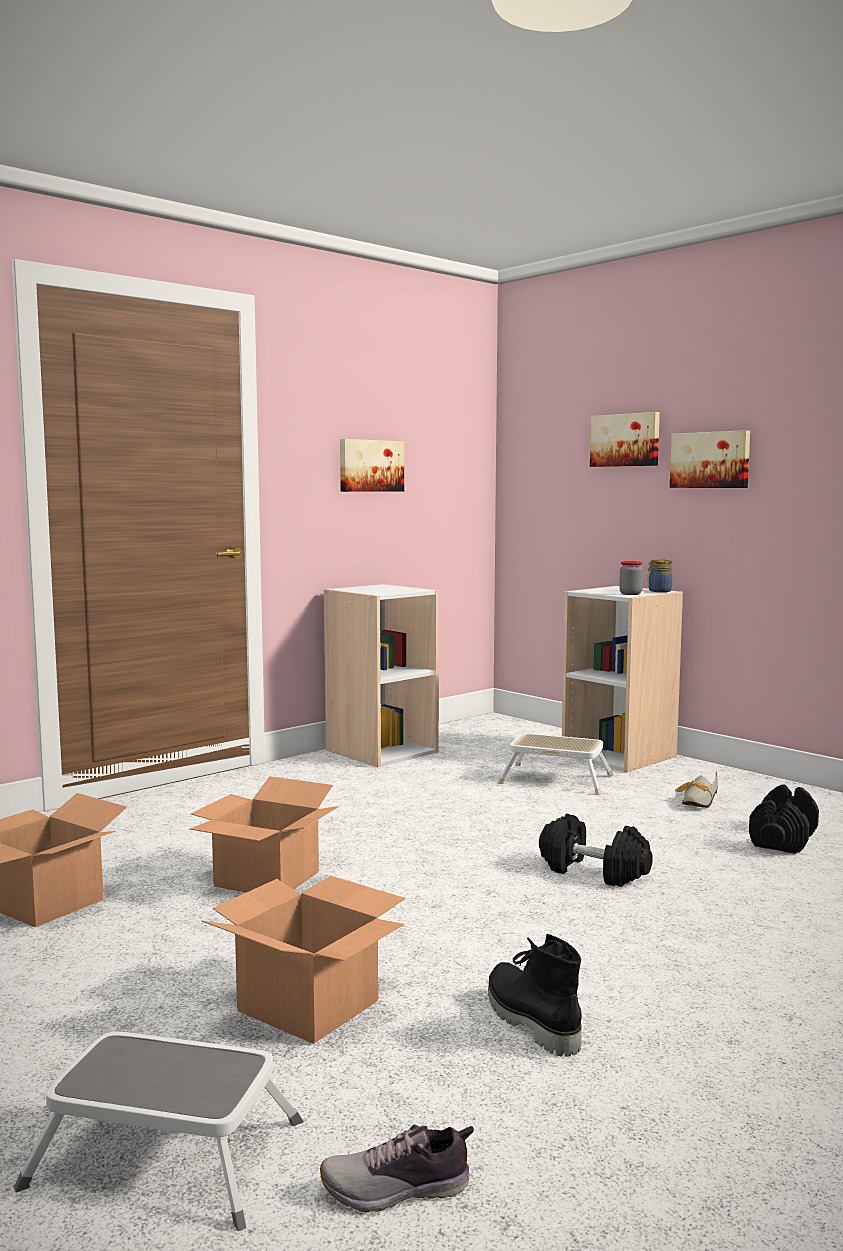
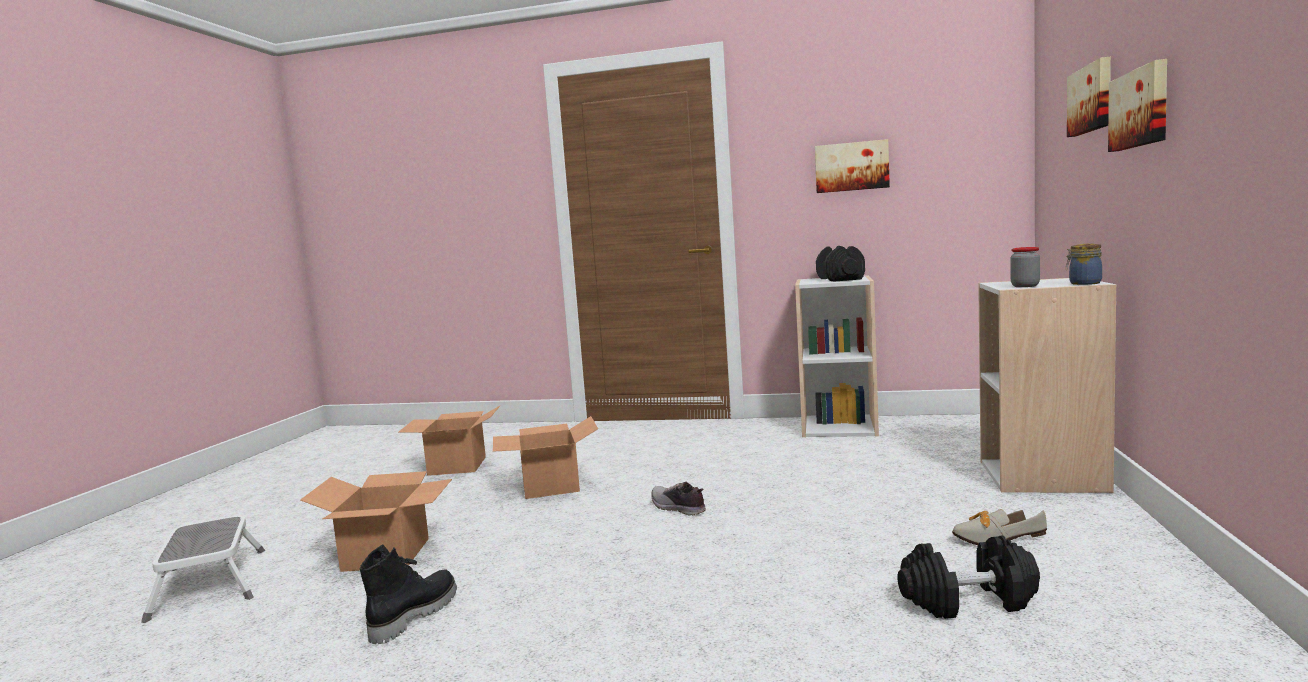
camera: 55 degrees right, 0 degrees up
(398, 1190) = (185, 645): shoe -> shoe (678, 508)
(556, 779) = (910, 480): beige step ladder -> none
(593, 872) = (715, 554): black dumbbell -> black dumbbell (840, 279)

